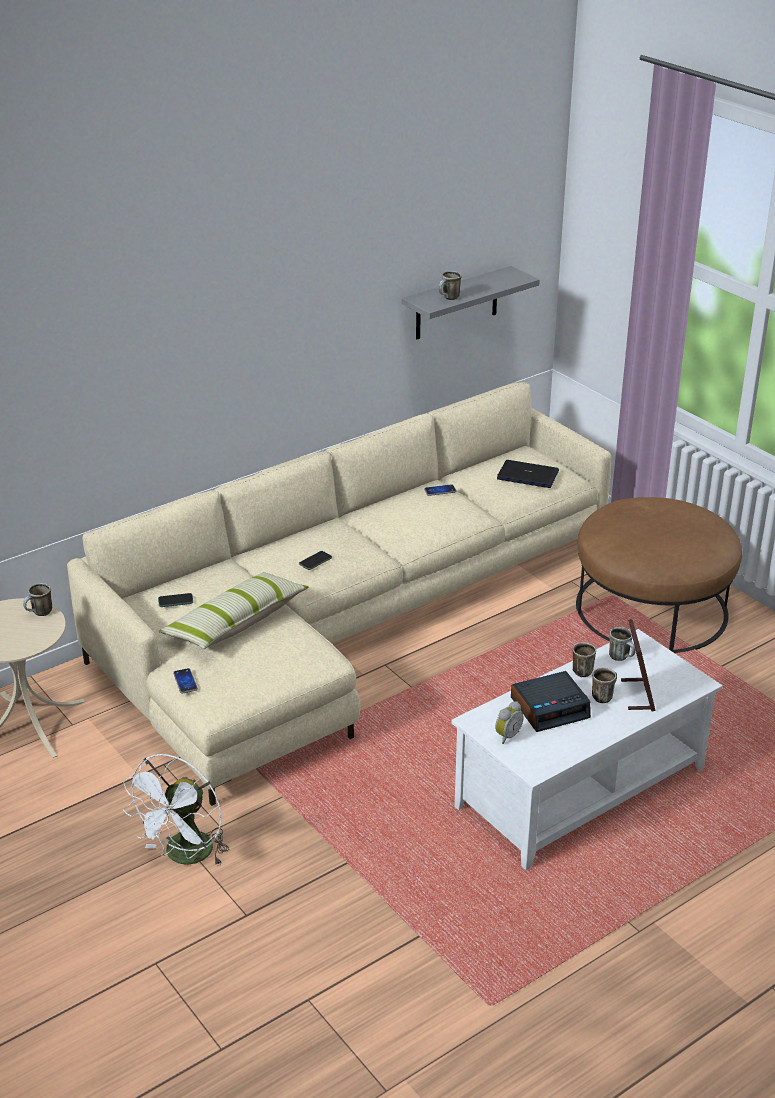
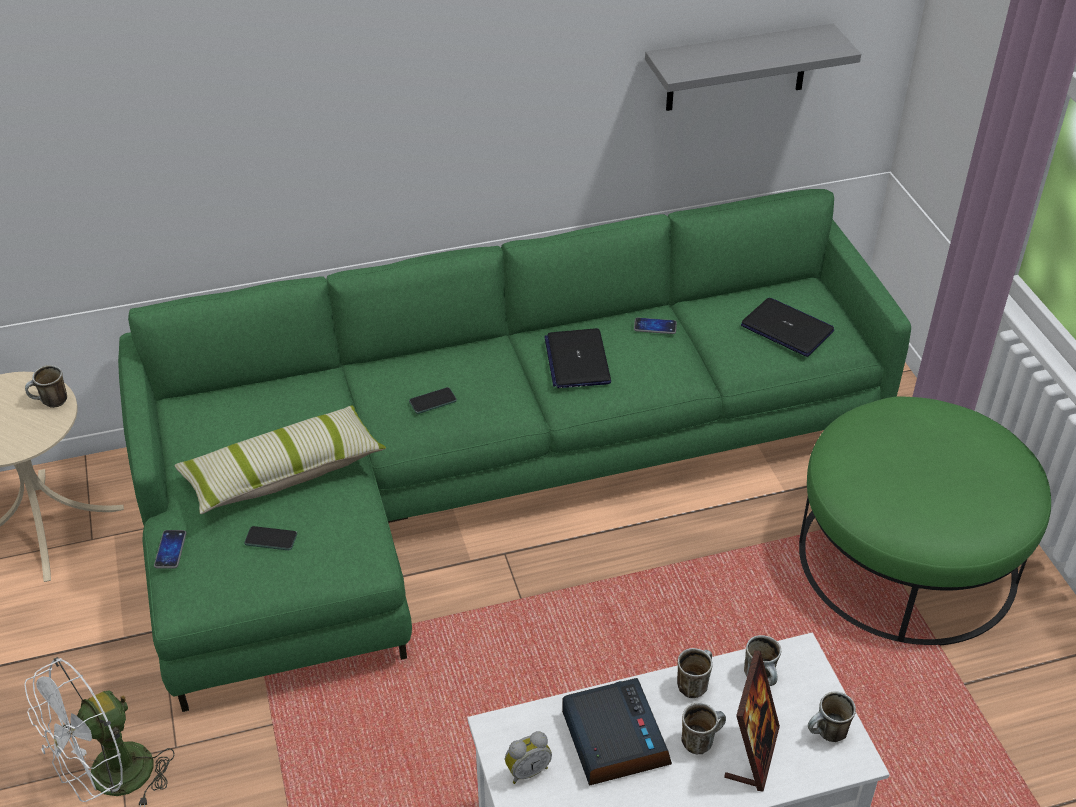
camera: 20 degrees right, 10 degrees up
(175, 601) = (229, 420): phone -> phone (271, 539)
(344, 623) = (486, 474): beige sofa -> green sofa
(399, 519) = (577, 360): none -> laptop
(449, 298) = (710, 64): mug -> mug (827, 735)
(550, 707) = (613, 738): alarm clock -> alarm clock turned 105 degrees counterclockwise
(651, 608) = (907, 558): brown ottoman -> green ottoman

